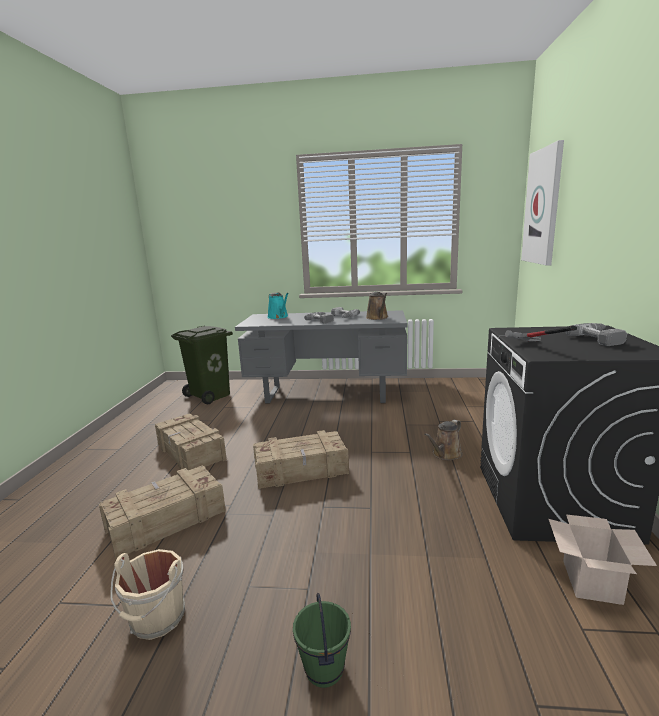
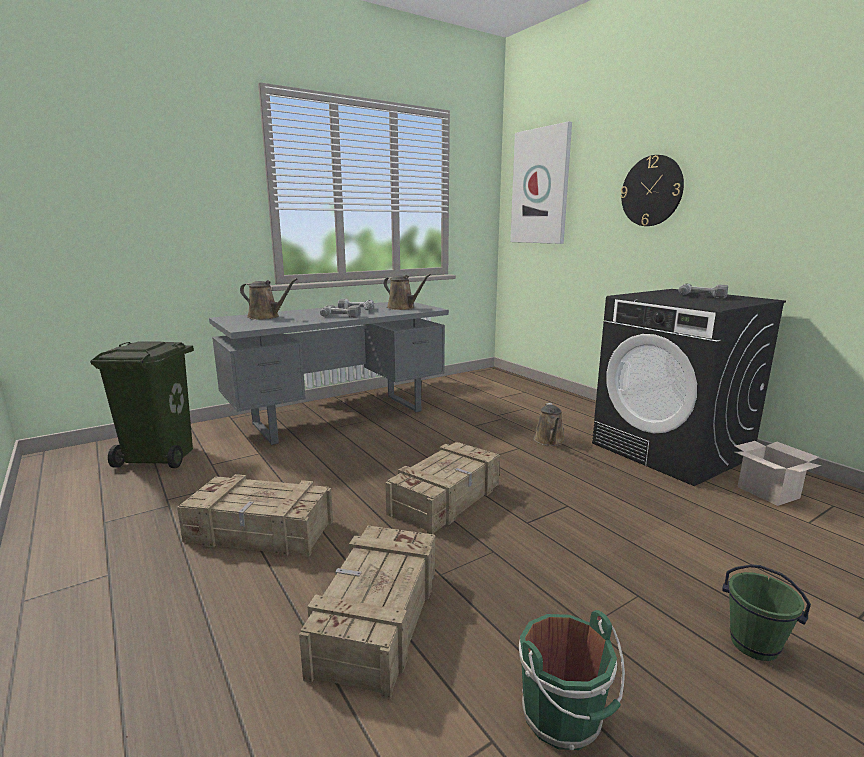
camera: 40 degrees left, 0 degrees up
(157, 619) = (564, 718): beige bucket -> green bucket
(278, 317) = (266, 317): turquoise watering can -> brown watering can
(536, 348) = (692, 303): hammer -> none
(607, 213) = (651, 191): none -> wall clock

